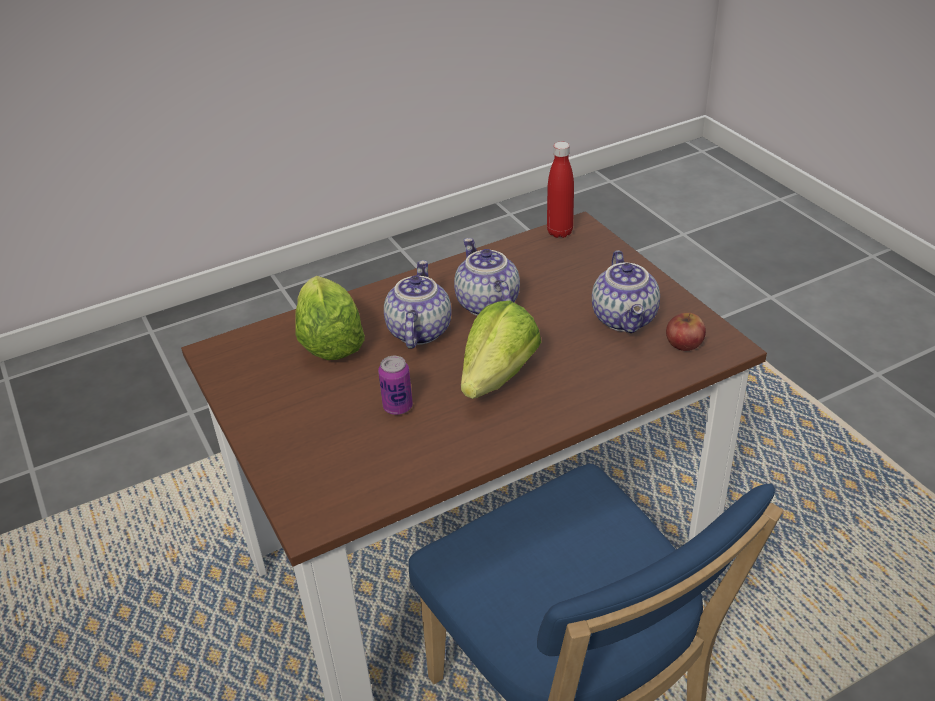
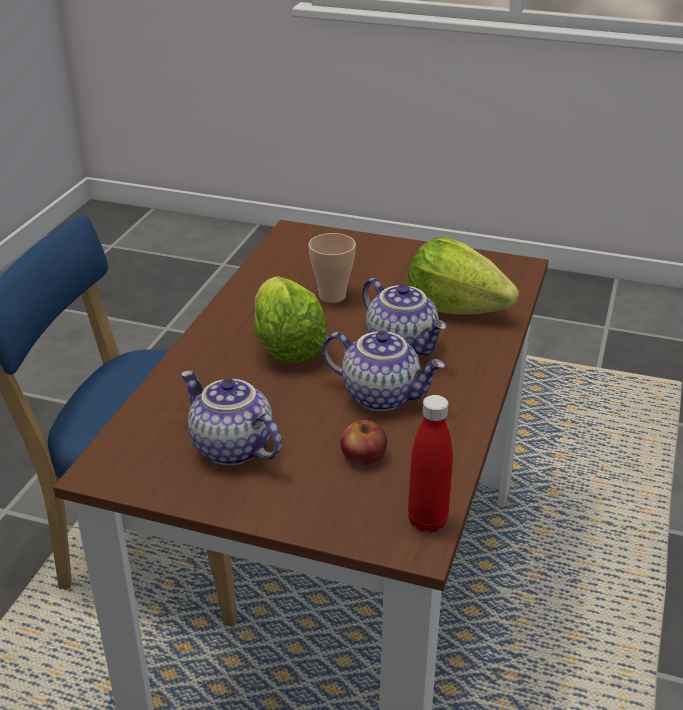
camera: 135 degrees right, 5 degrees down
(398, 407) = (332, 296): can -> cup
(684, 342) = (148, 453): apple -> apple (363, 455)

